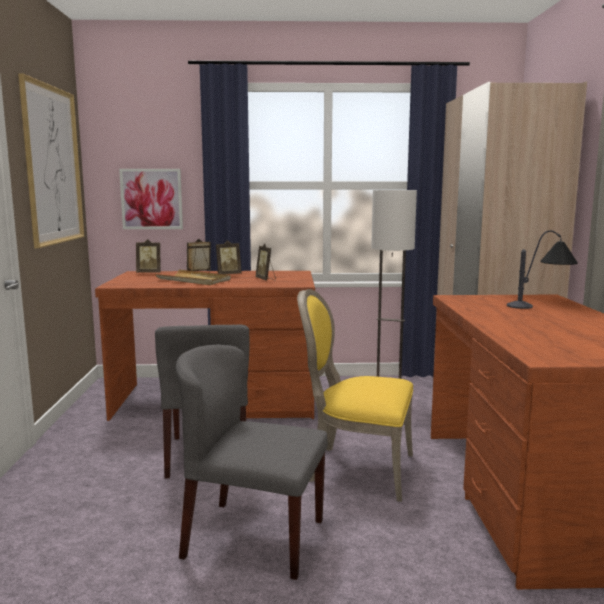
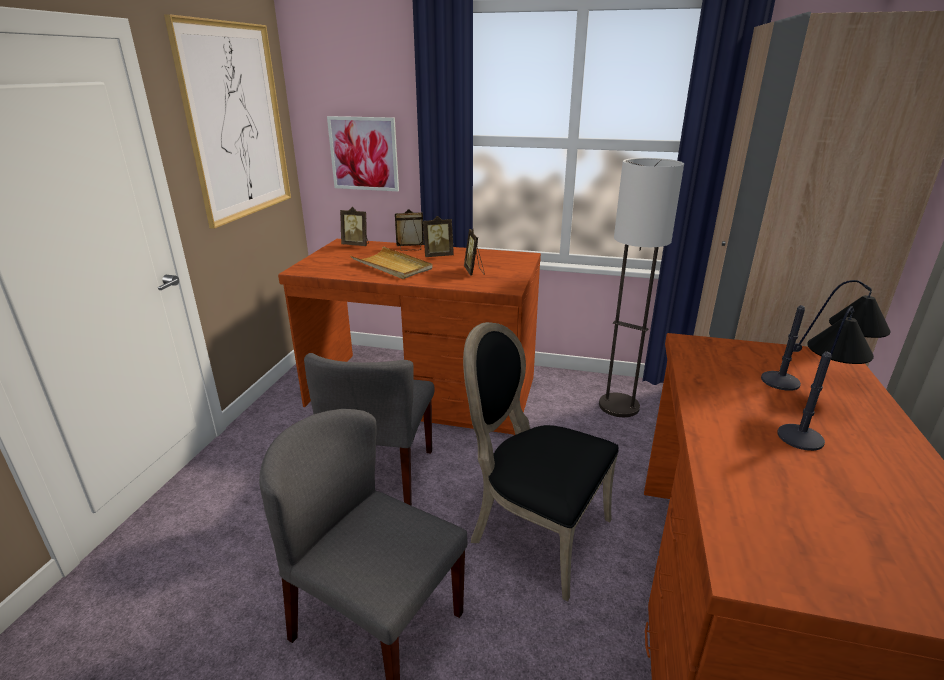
camera: 15 degrees right, 15 degrees up
(356, 469) = (534, 532): yellow chair -> black chair
(547, 316) = (812, 419): none -> table lamp

